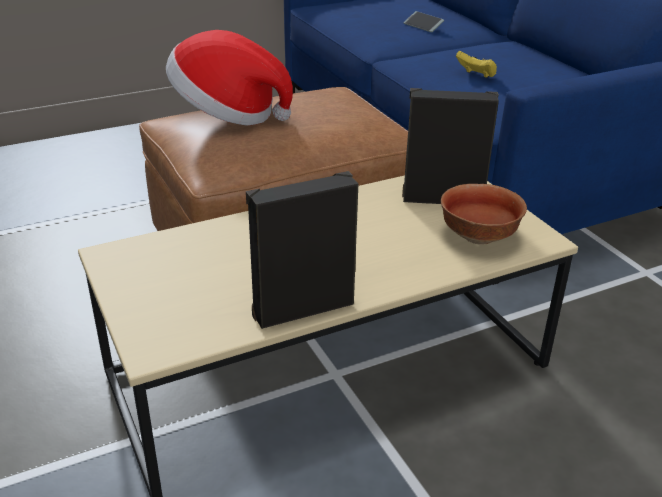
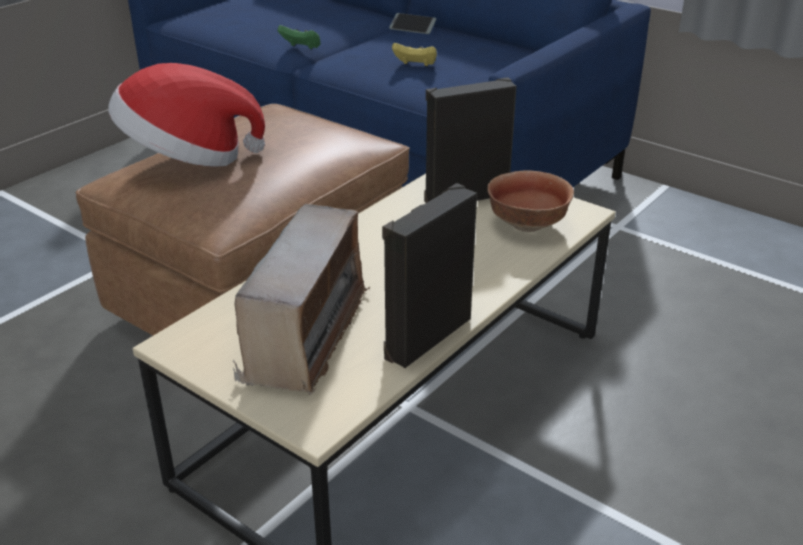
camera: 25 degrees left, 0 degrees up
(210, 277) = (307, 334): none -> radio
(391, 44) = (301, 48): none -> green game controller
(423, 26) = (316, 22): phone -> phone (412, 28)

